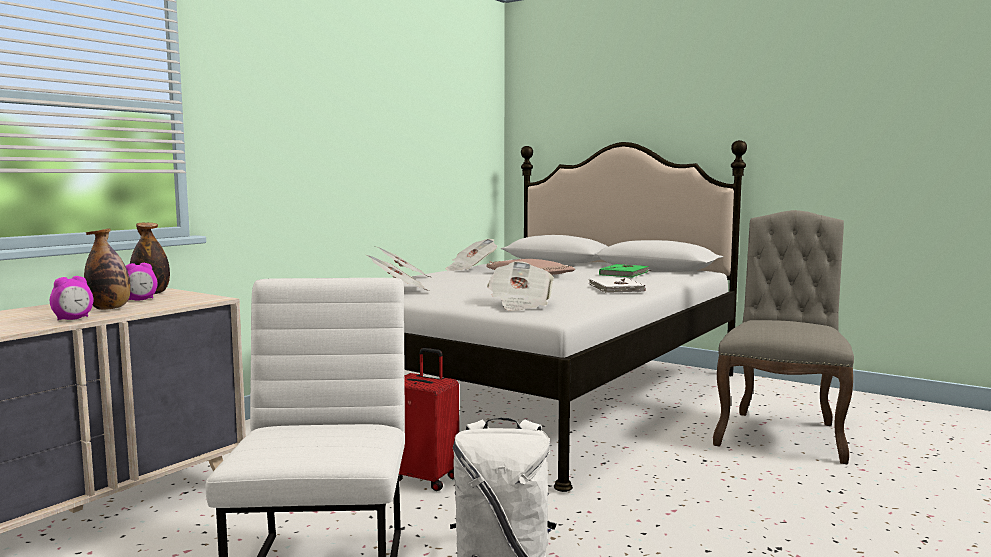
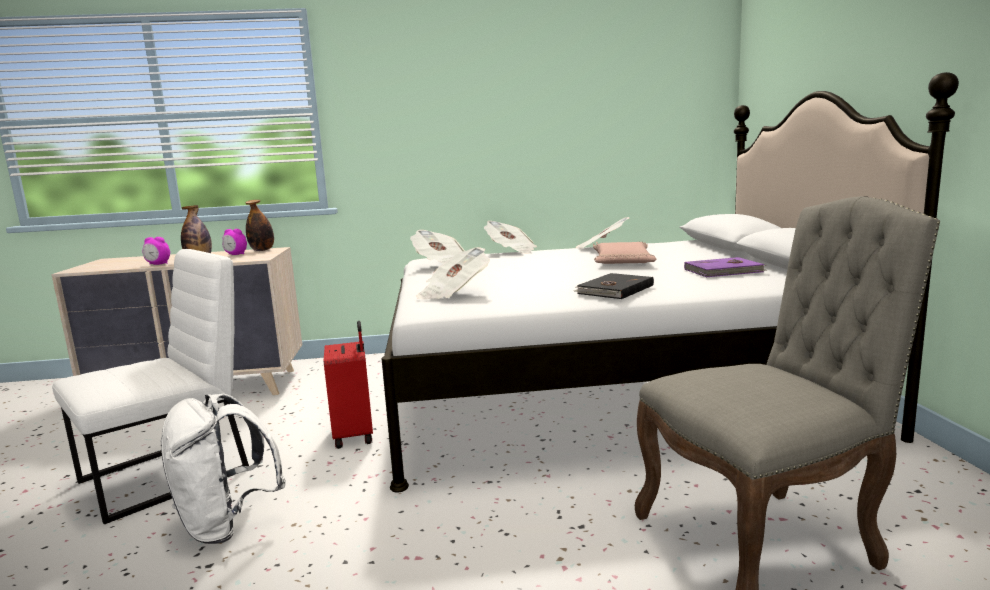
camera: 50 degrees right, 5 degrees up
(615, 289) = (614, 289): white book -> black book
(625, 273) = (724, 271): green book -> purple book

